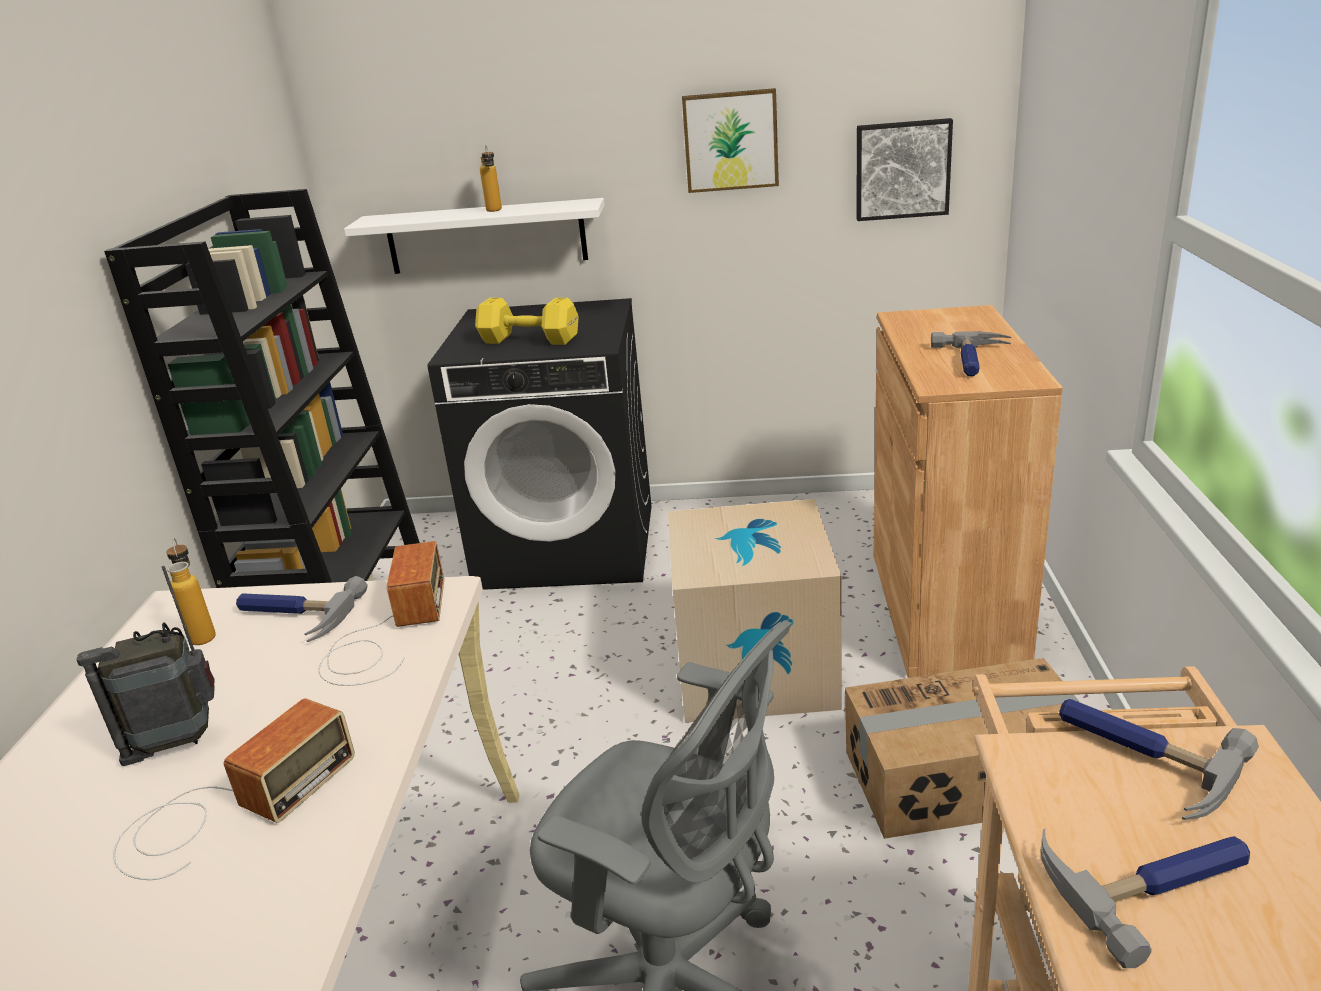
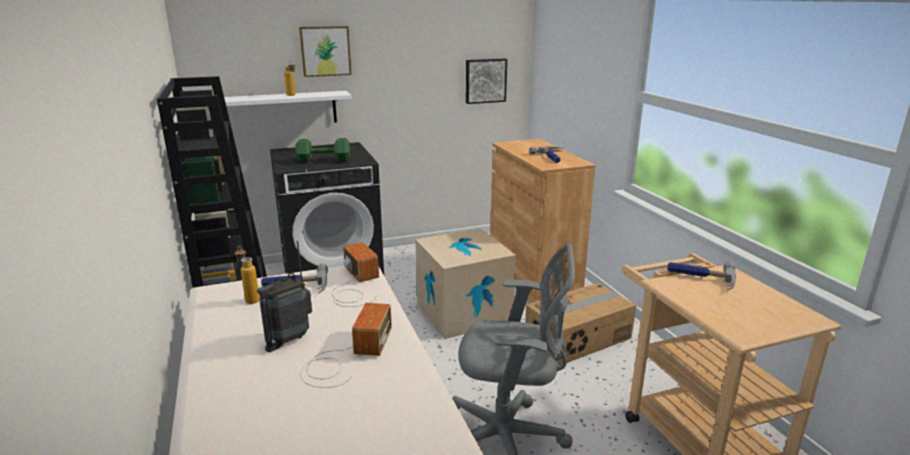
camera: 25 degrees left, 5 degrees down
(531, 340) = (325, 160): yellow dumbbell -> green dumbbell
(730, 140) = (409, 64): picture -> picture (325, 51)
(1151, 881) = (729, 308): hammer -> none

